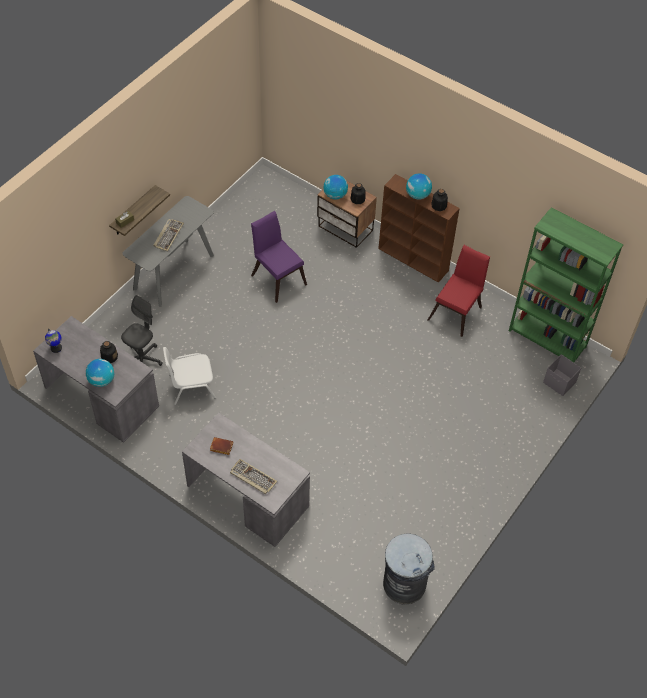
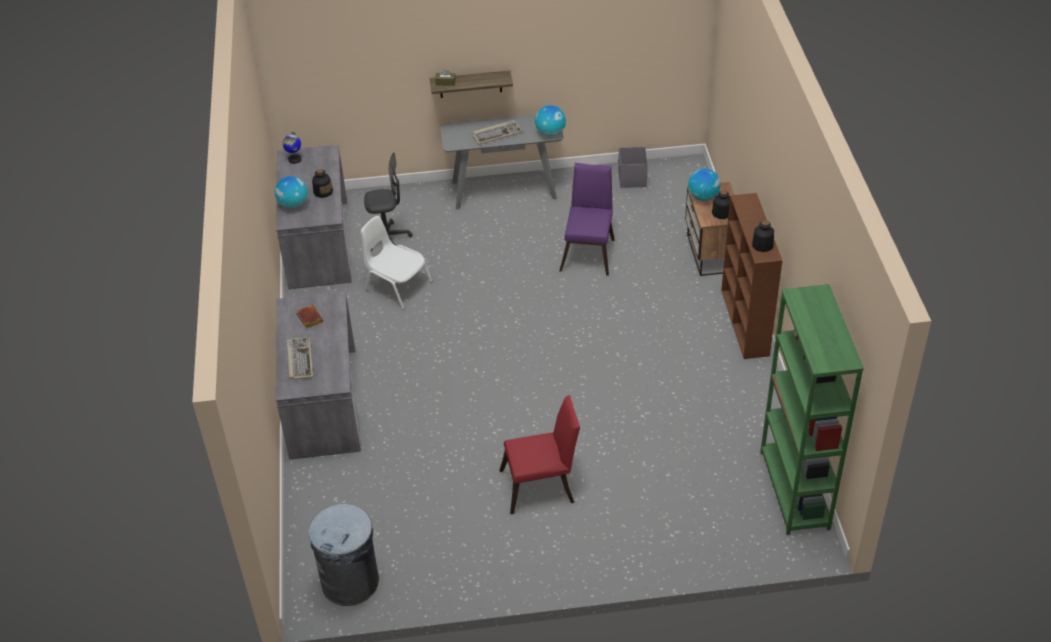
camera: 50 degrees right, 10 degrees down
(418, 195) = (753, 223): globe -> globe (550, 133)
(457, 311) = (728, 397): red chair -> red chair (542, 486)
(559, 383) = (751, 539): grey storage box -> grey storage box (632, 179)

